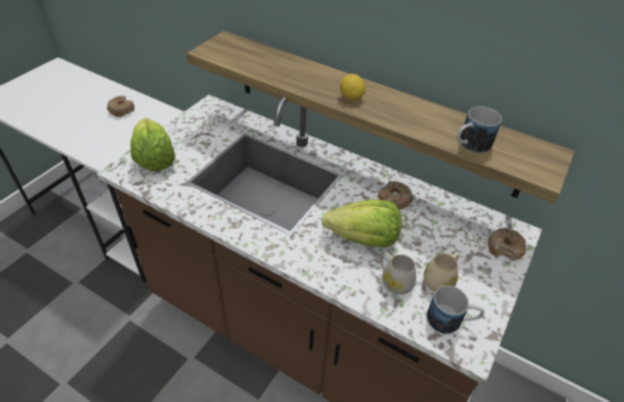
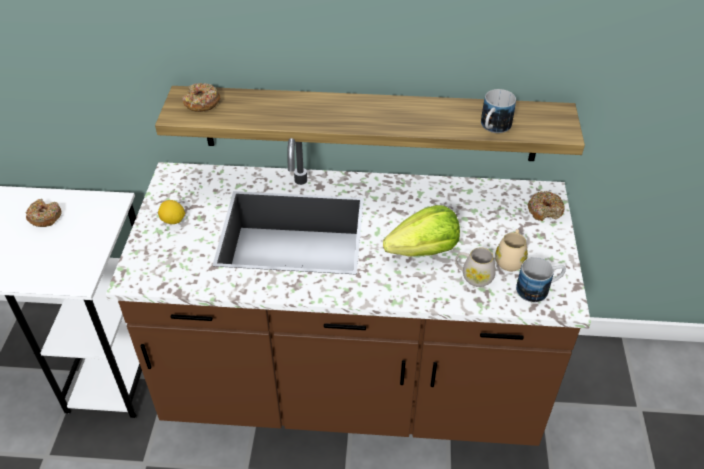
camera: 25 degrees left, 0 degrees up
(154, 158) = (157, 254): lettuce -> none
(351, 98) = (360, 117): lemon -> lemon (173, 221)
(394, 199) = (427, 203): donut -> donut (202, 103)

